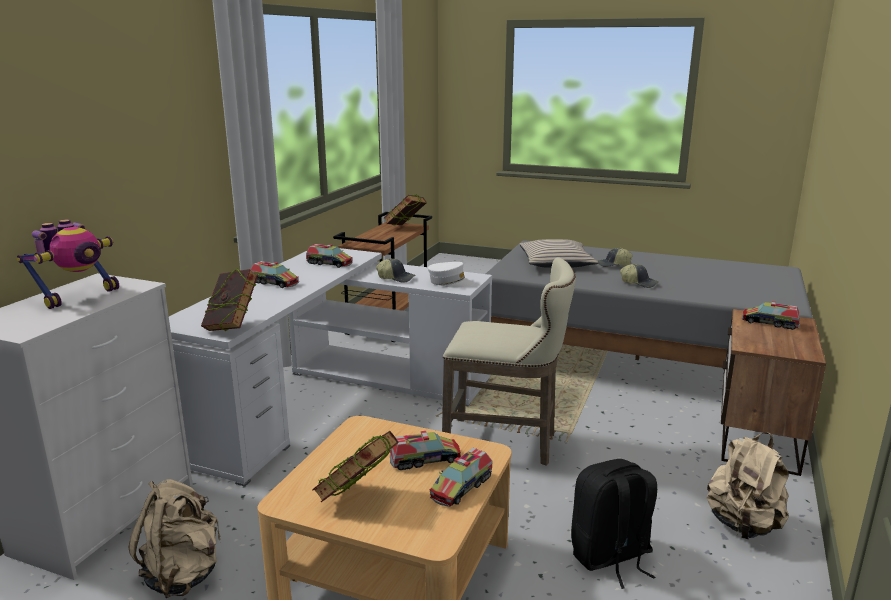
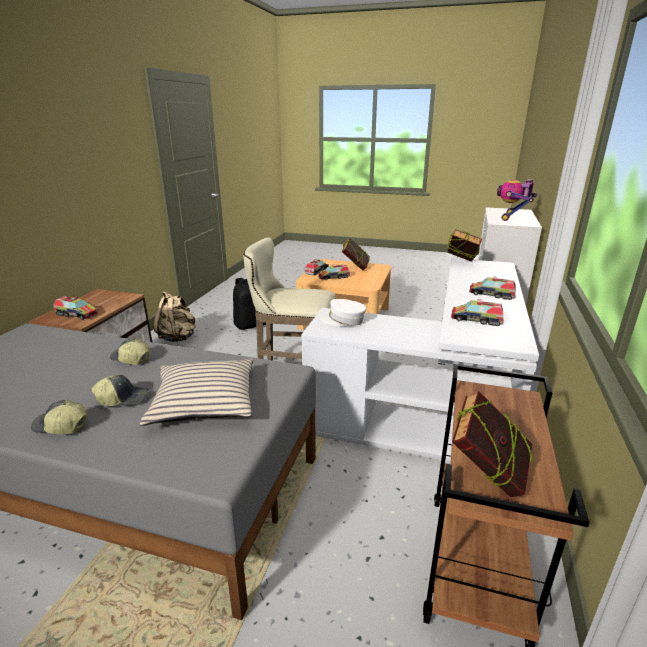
camera: 175 degrees right, 5 degrees up
(183, 574) = (429, 314): beige backpack -> none
(396, 278) = (399, 324): cap -> cap (61, 426)

